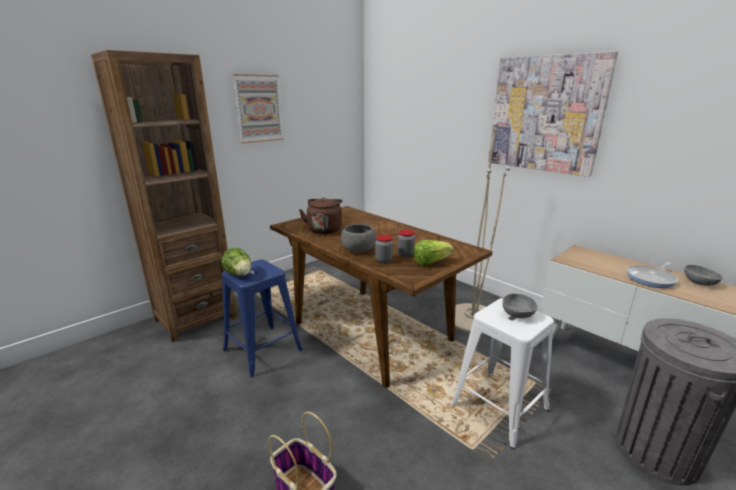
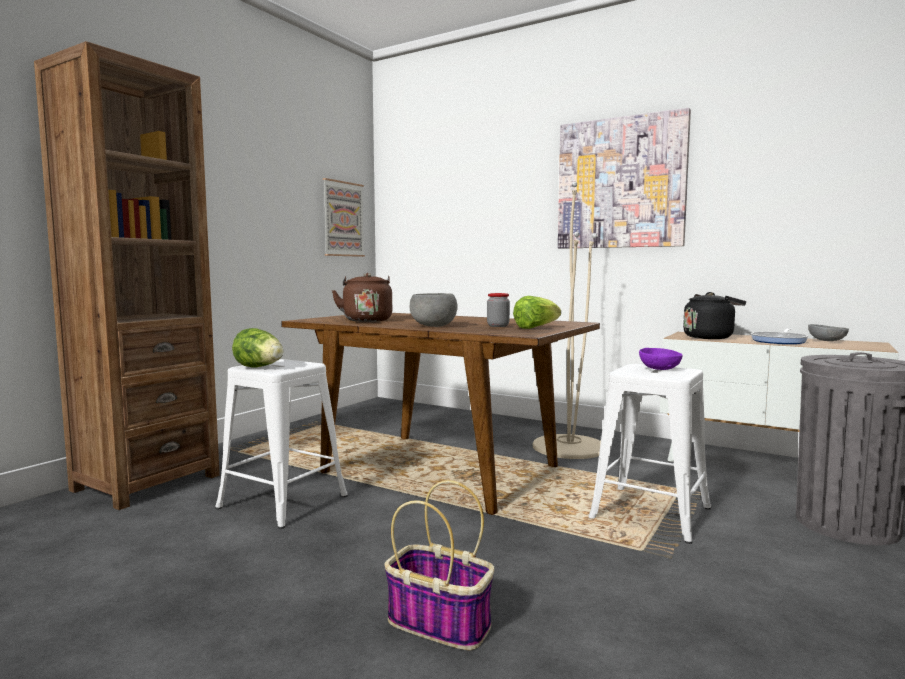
camera: 15 degrees left, 15 degrees down
(258, 108) = (247, 180): picture -> picture (343, 219)
(262, 349) = (283, 501): blue stool -> white stool
(383, 260) = (475, 329): jar -> none
(518, 314) = (660, 369): grey bowl -> purple bowl
(592, 263) = (710, 337): none -> black kettle

